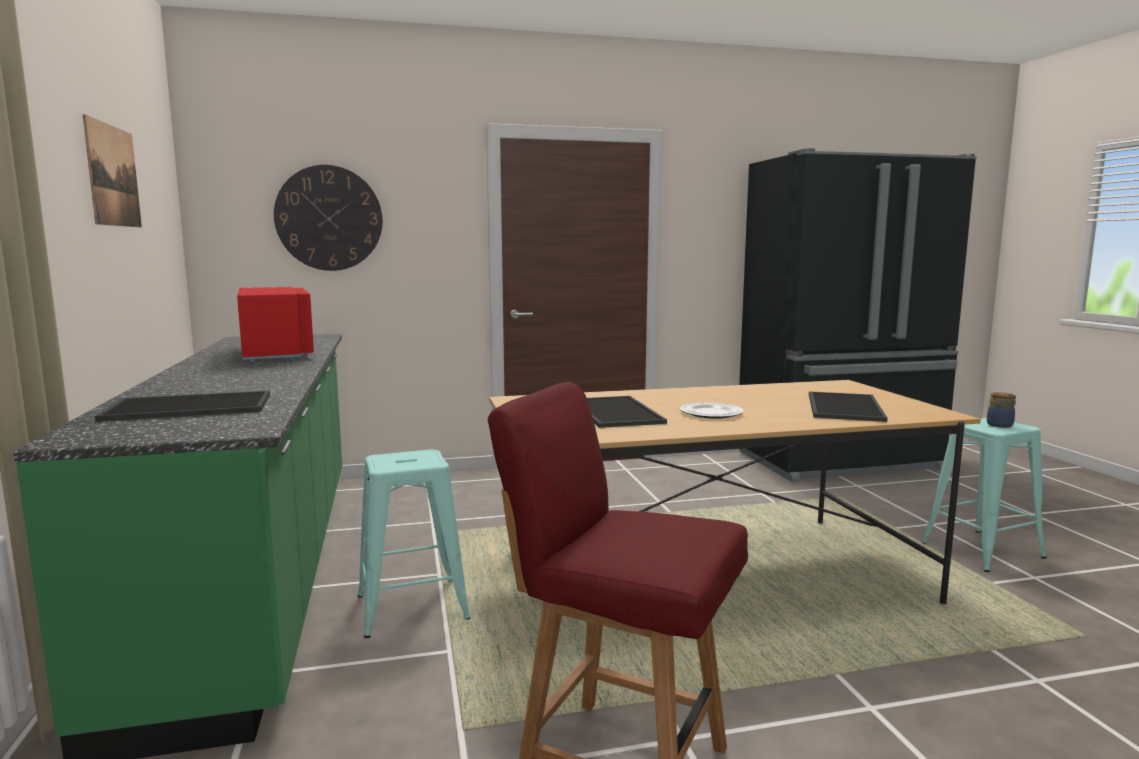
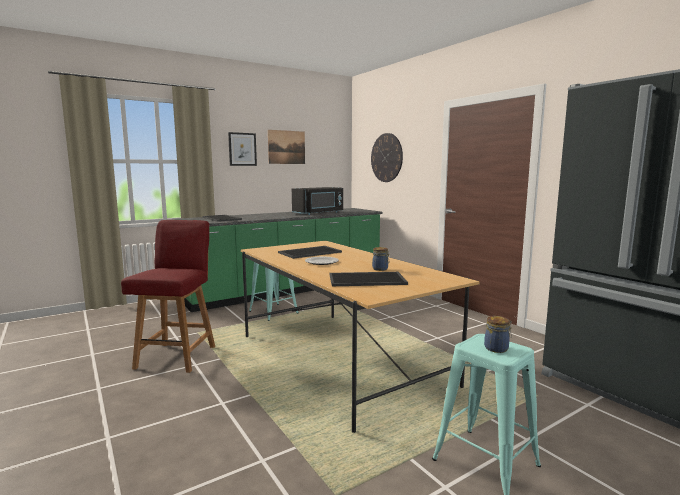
camera: 70 degrees right, 0 degrees up
(51, 172) = (242, 149): none -> picture
(278, 354) = (319, 213): red microwave -> black microwave
(777, 397) = (380, 269): none -> jar

